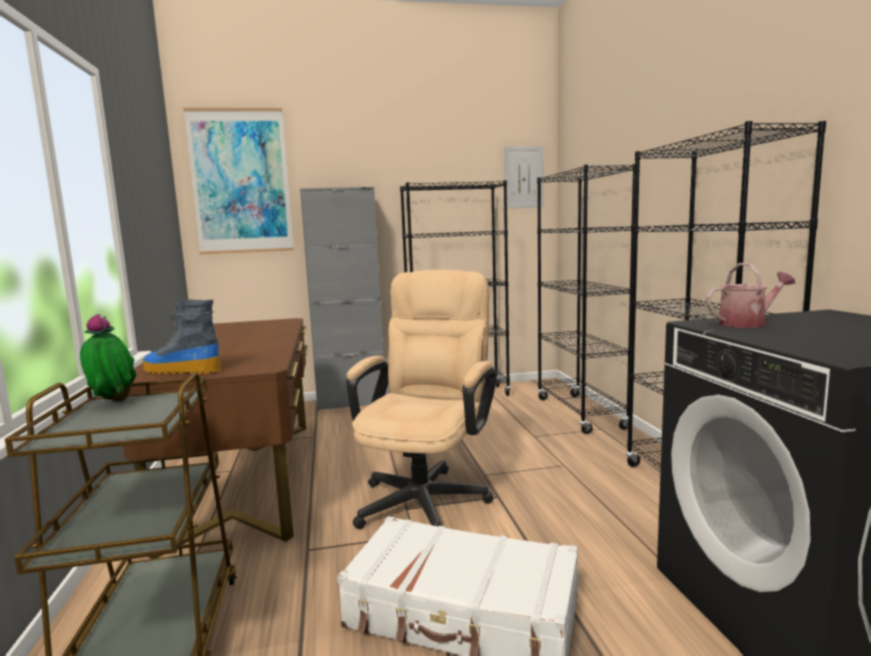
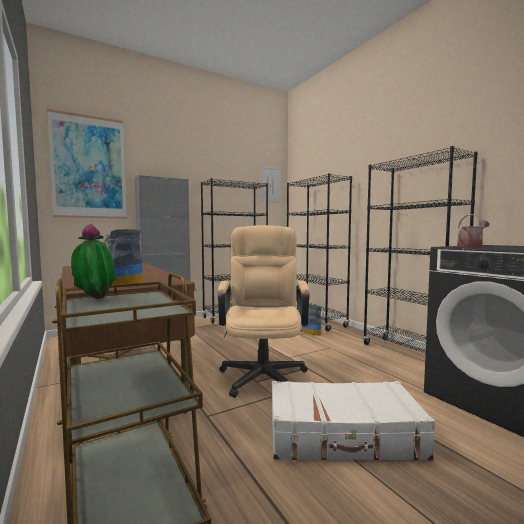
camera: 20 degrees left, 5 degrees down
(551, 431) = (307, 331): none -> boot

